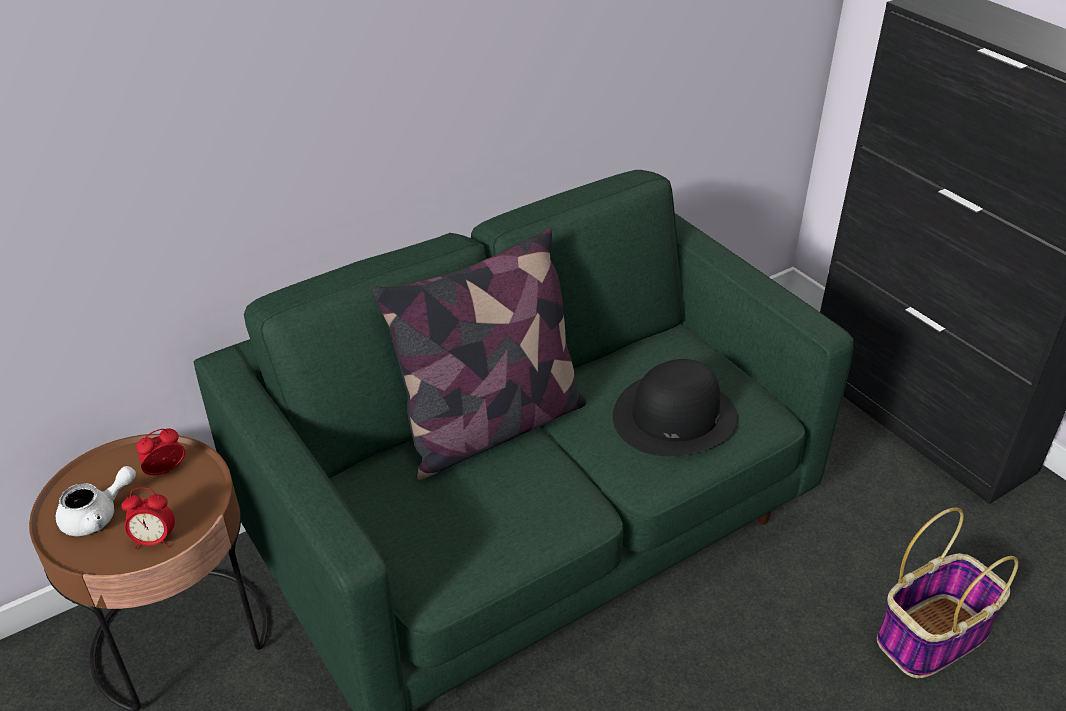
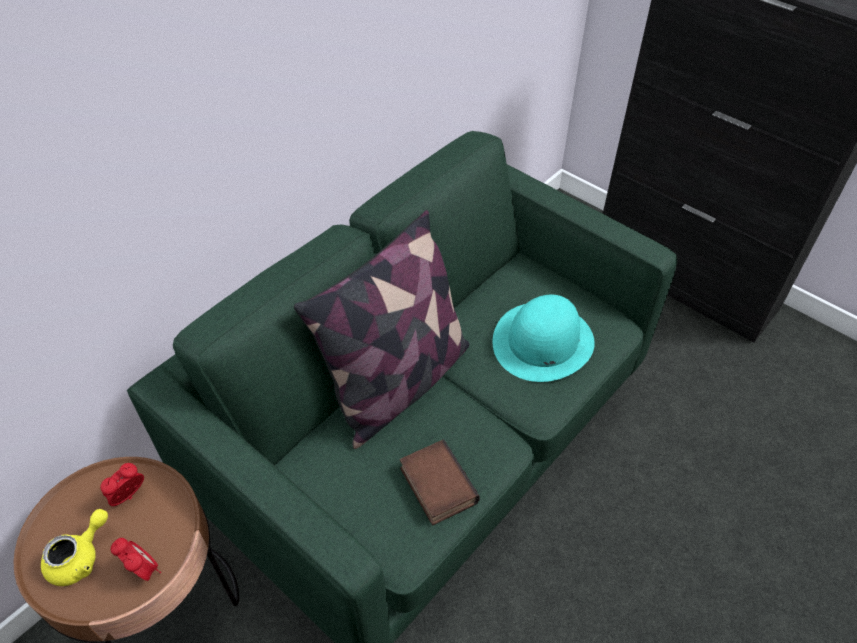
camera: 15 degrees left, 10 degrees up
(98, 516) = (80, 558): white teapot -> yellow teapot
(154, 540) = (144, 570): alarm clock -> alarm clock turned 120 degrees counterclockwise
(494, 533) = (435, 485): none -> book
(674, 417) = (543, 342): black hat -> turquoise hat
(932, 635) = (746, 460): basket -> none

